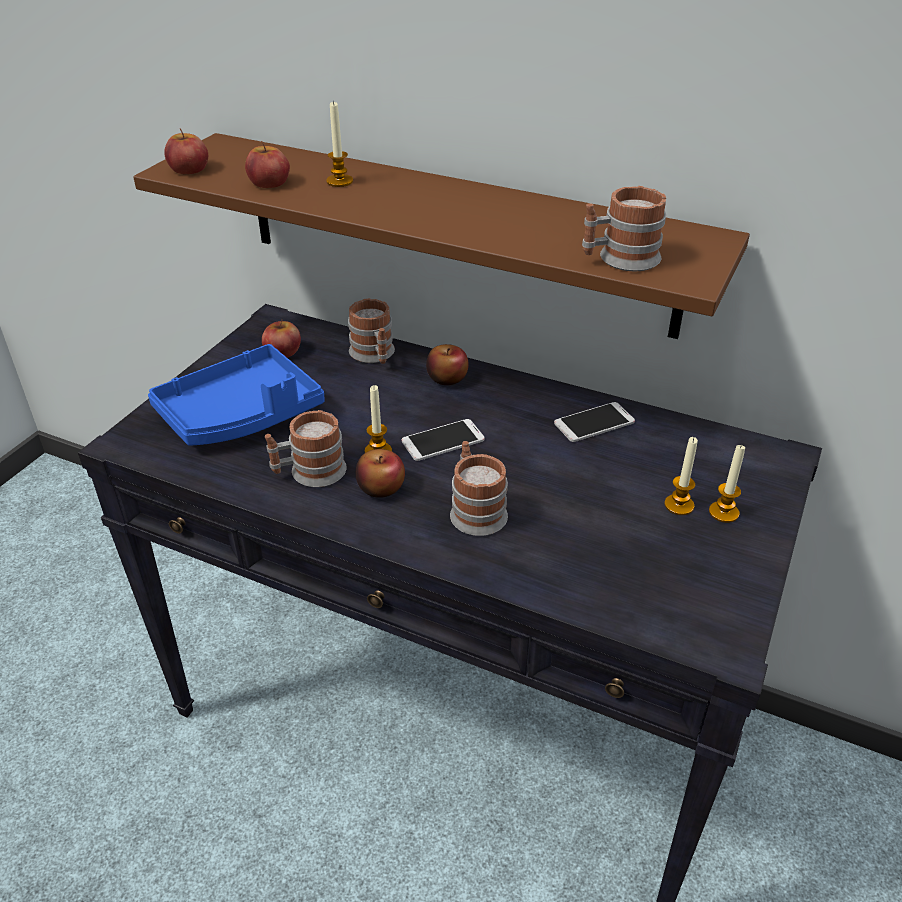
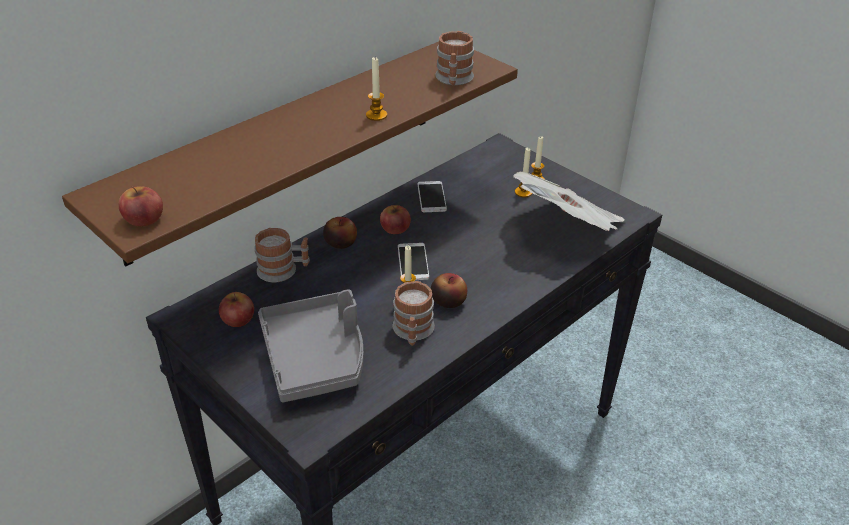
camera: 70 degrees left, 0 degrees up
(241, 415) = (316, 357): blue tray -> grey tray
(269, 182) = (217, 181): apple -> apple (395, 228)
(339, 181) = (247, 150): candle -> candle (376, 115)
(475, 510) = (491, 266): mug -> none
(625, 572) = (568, 227): none -> newspaper

